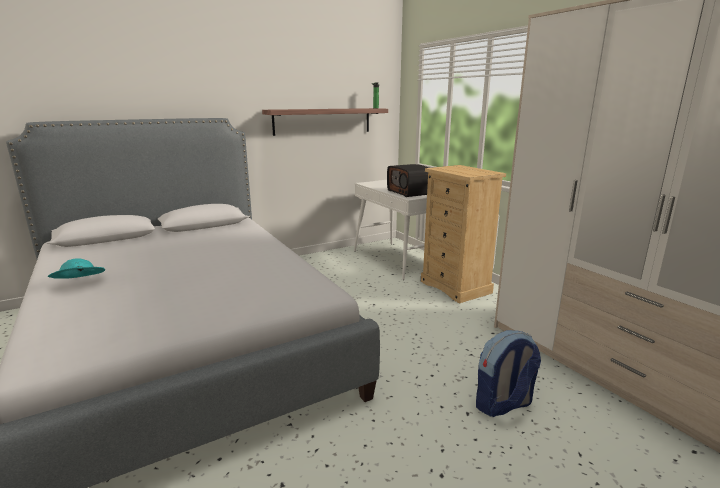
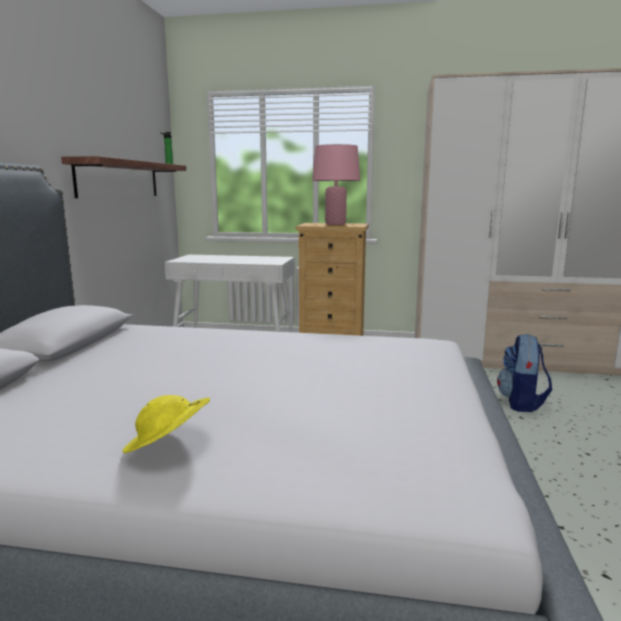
camera: 50 degrees left, 5 degrees down
(79, 283) = (168, 446): turquoise hat -> yellow hat
(409, 192) = (257, 260): radio -> none
(470, 170) = (335, 224): none -> pink table lamp

